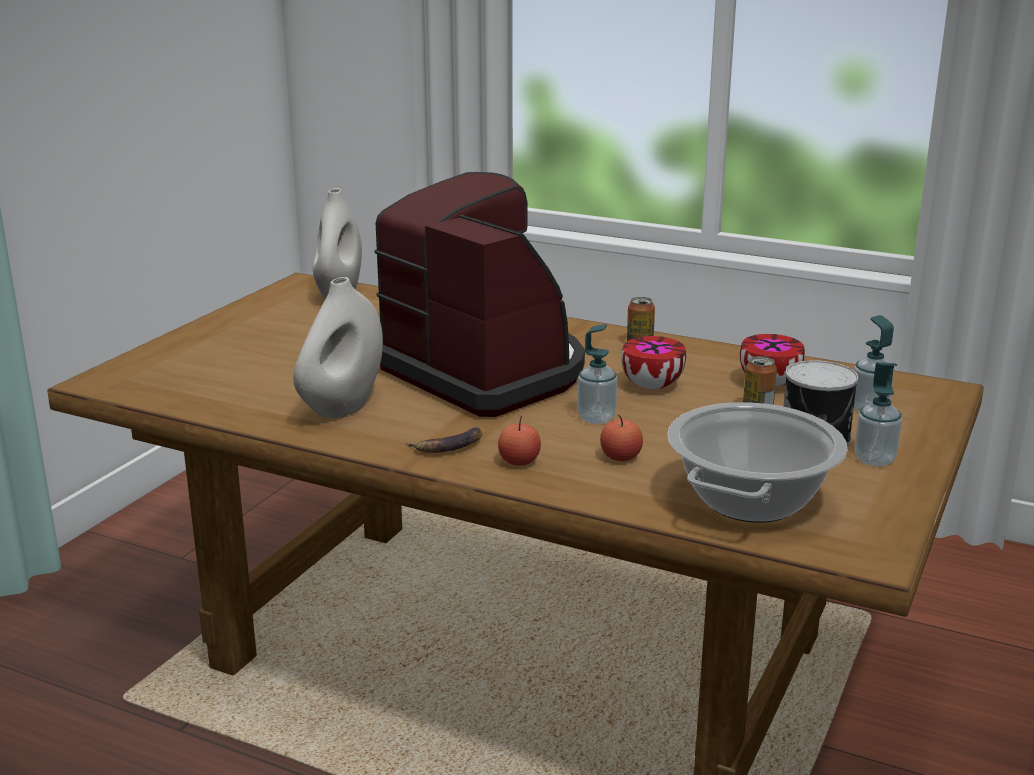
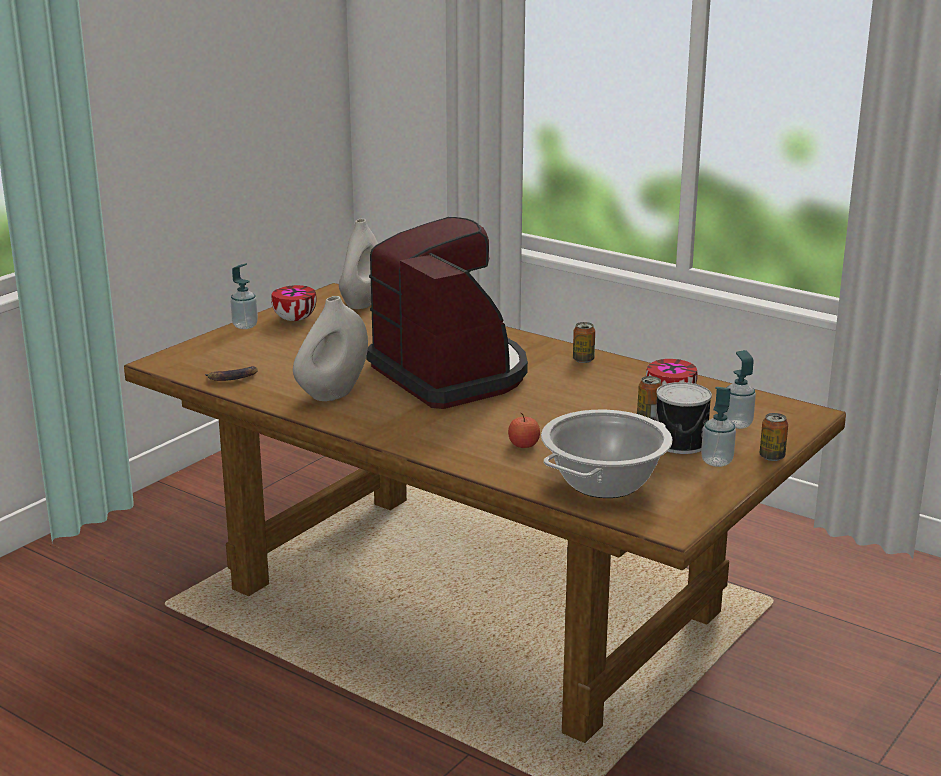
camera: 10 degrees right, 0 degrees up
(449, 446) = (400, 427): banana -> banana (232, 377)
(519, 461) = (447, 442): apple -> none
(596, 418) = (519, 415): soap dispenser -> soap dispenser (245, 326)
(650, 386) = (574, 394): bowl -> bowl (293, 319)
(937, 448) = (772, 457): none -> can

